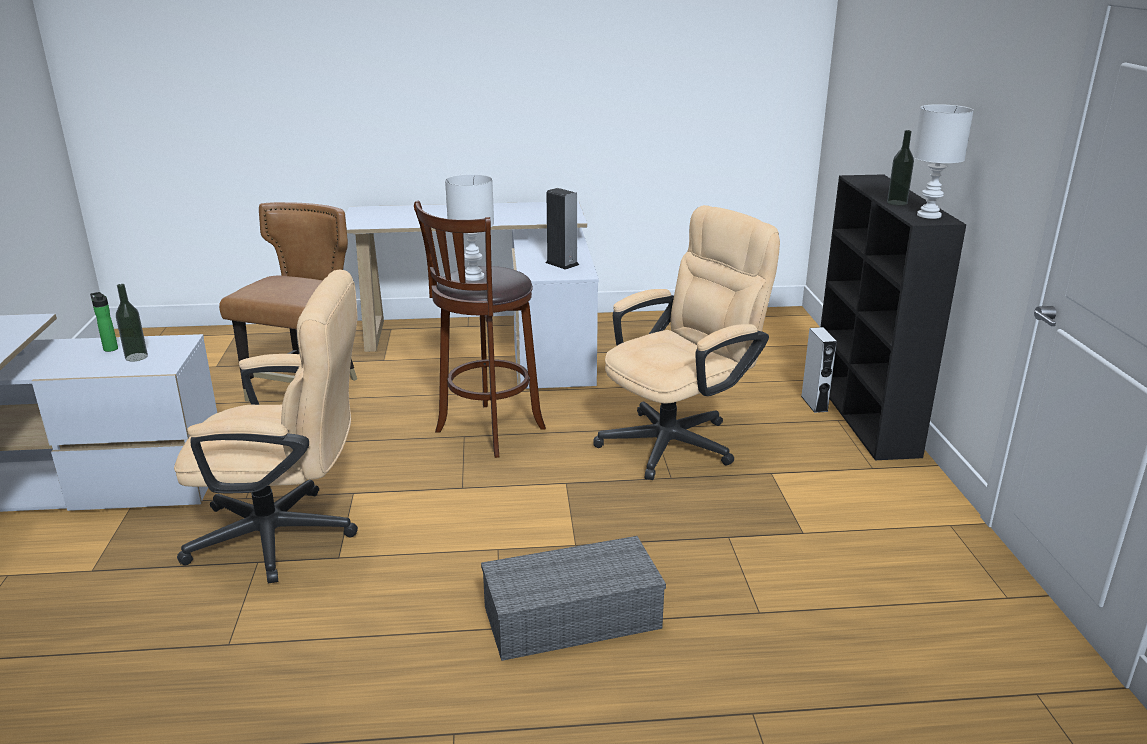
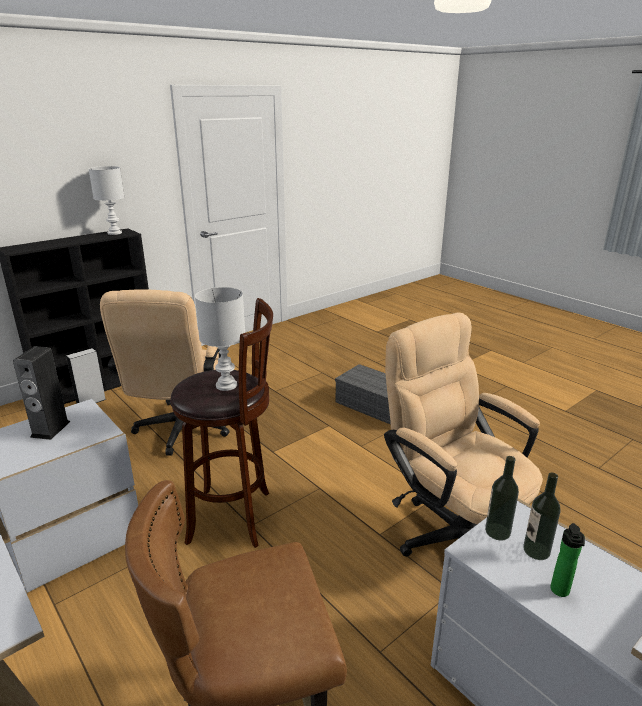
camera: 125 degrees left, 0 degrees up
(679, 440) = (180, 431): beige office chair -> beige office chair turned 105 degrees counterclockwise
(897, 203) = (88, 239): bottle -> bottle (497, 531)

